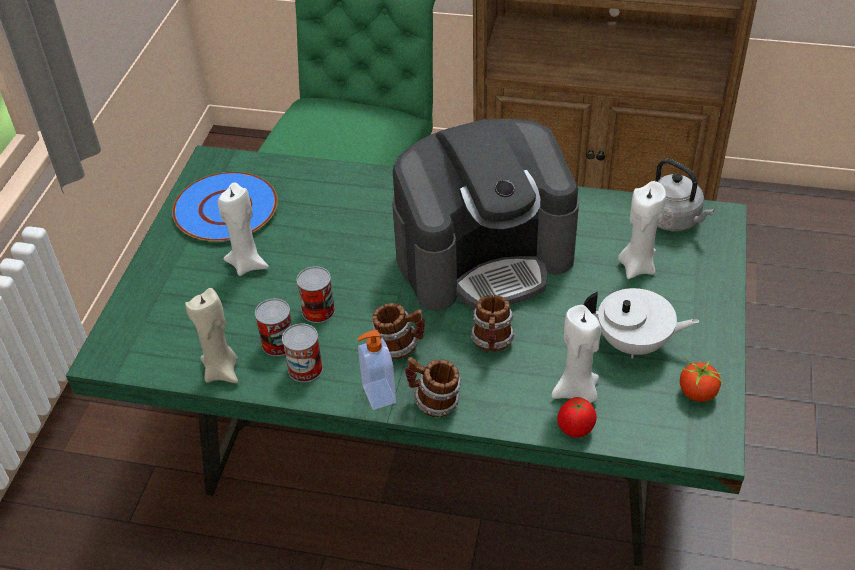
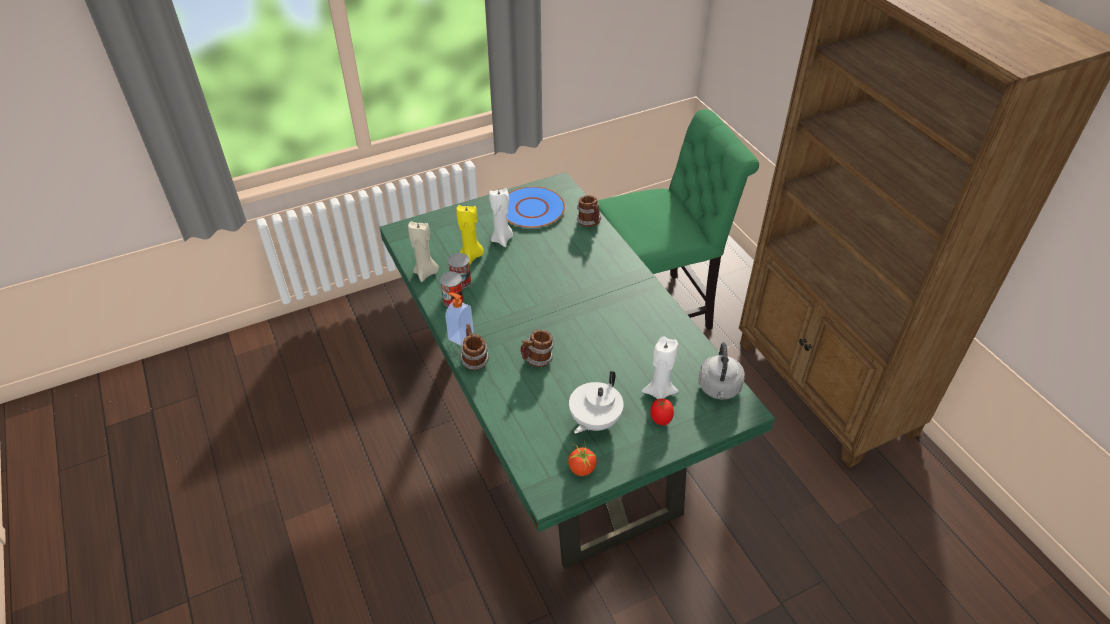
camera: 50 degrees right, 0 degrees up
(243, 308) = (471, 256): none -> yellow candle
(318, 310) = (495, 282): can -> none
(400, 346) = (500, 325): mug -> mug (589, 223)
(484, 257) = (598, 322): coffee machine -> none
(575, 430) = (505, 427): tomato -> tomato (660, 419)
(577, 392) = (533, 414): white candle -> none
(634, 343) = (594, 421): white teapot -> white teapot turned 60 degrees clockwise

